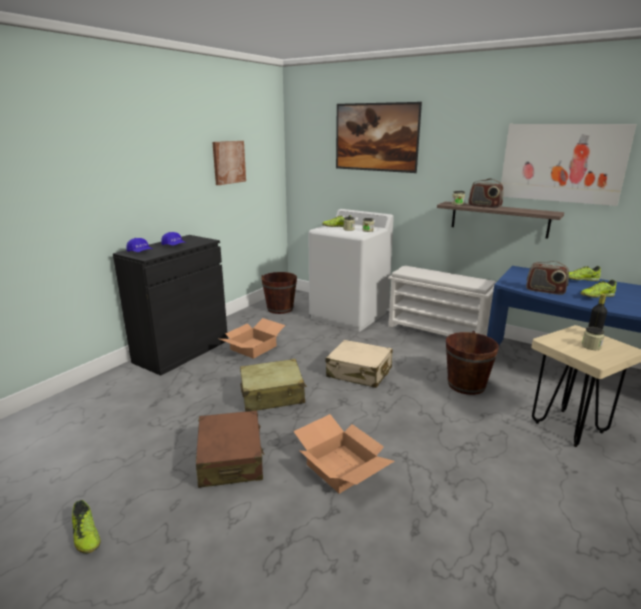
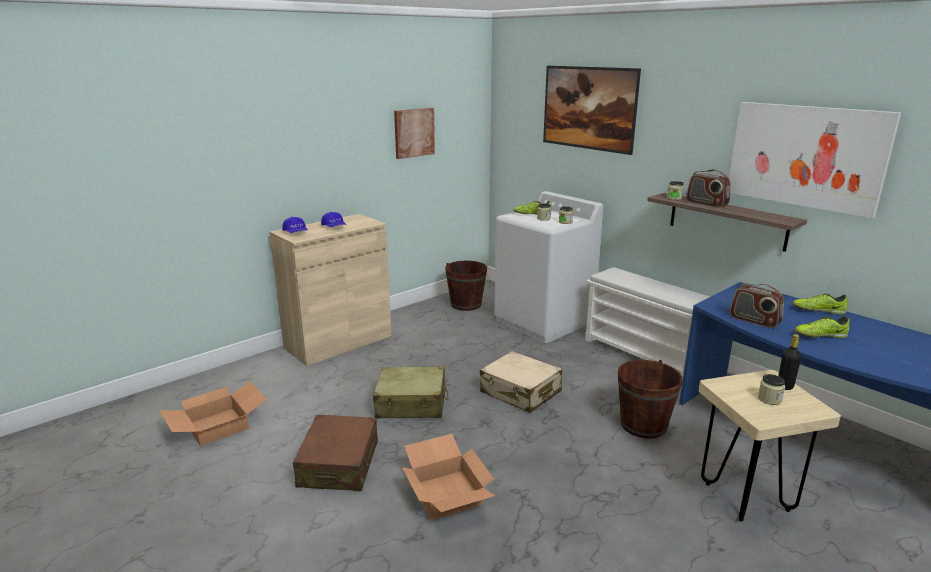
camera: 15 degrees right, 0 degrees up
(86, 535) = (181, 512): shoe -> none
(182, 351) = (338, 342): black cabinet -> beige cabinet
(253, 347) = (415, 347): cardboard box -> cardboard box (218, 426)

